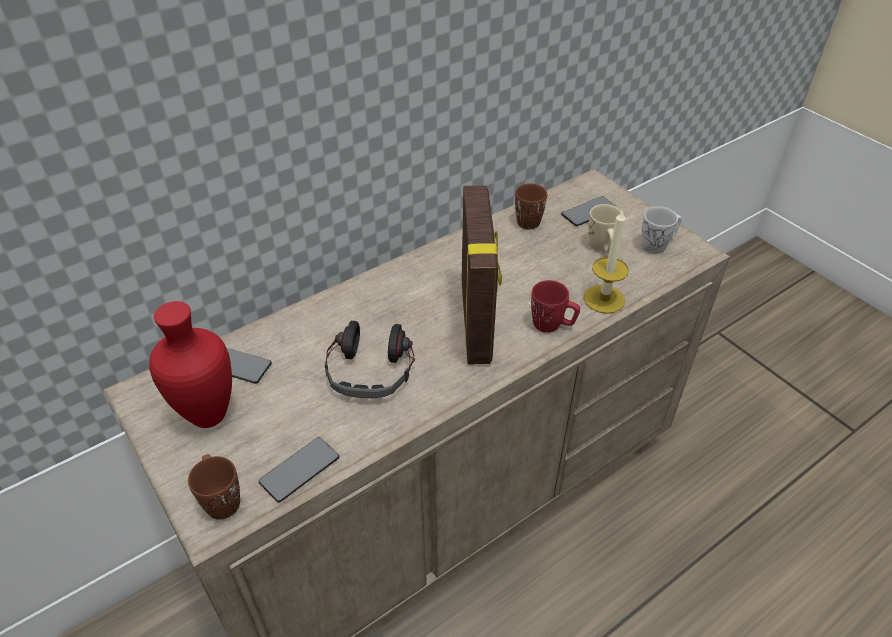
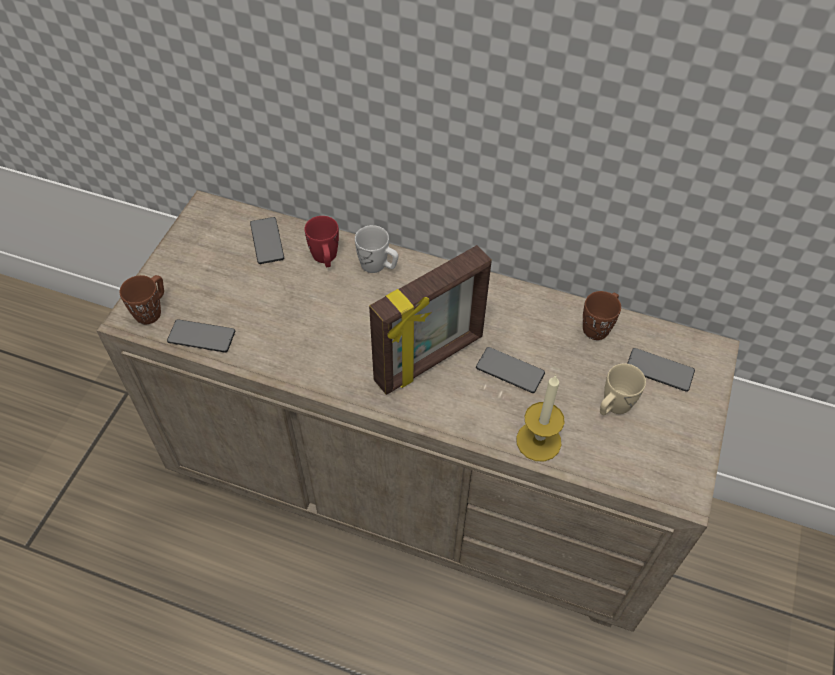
camera: 55 degrees right, 10 degrees up
(208, 417) = (211, 258): red vase -> none
(371, 369) = (322, 321): headphones -> none
(527, 282) = (510, 370): none -> phone
(552, 325) = (470, 417): red mug -> red mug (325, 258)
(658, 245) = (663, 452): white mug -> white mug (378, 266)

